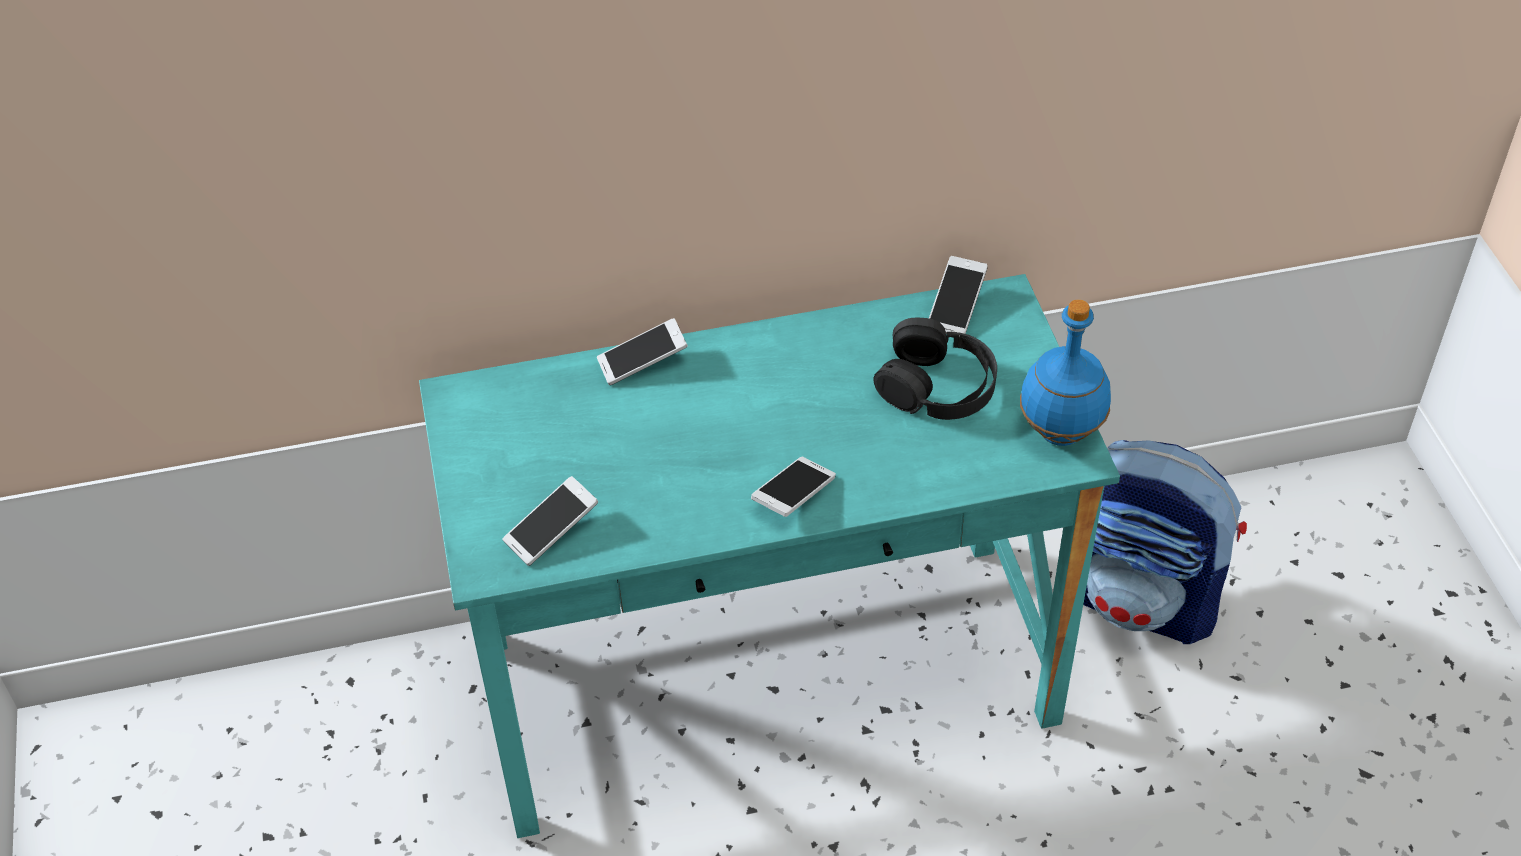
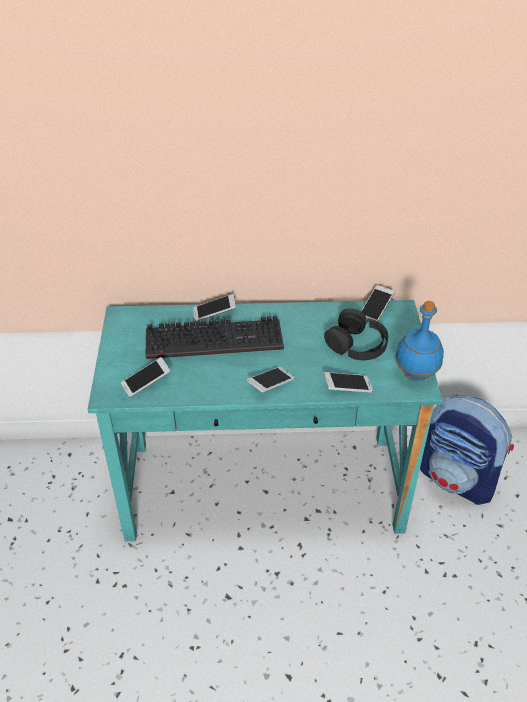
camera: 10 degrees right, 5 degrees down
(662, 416) = (216, 338): none -> keyboard
(939, 479) = (347, 387): none -> phone

